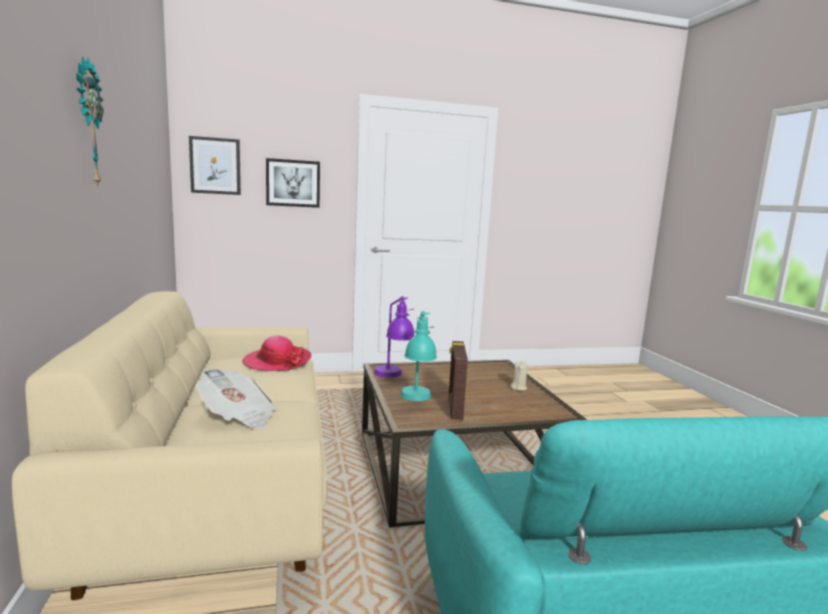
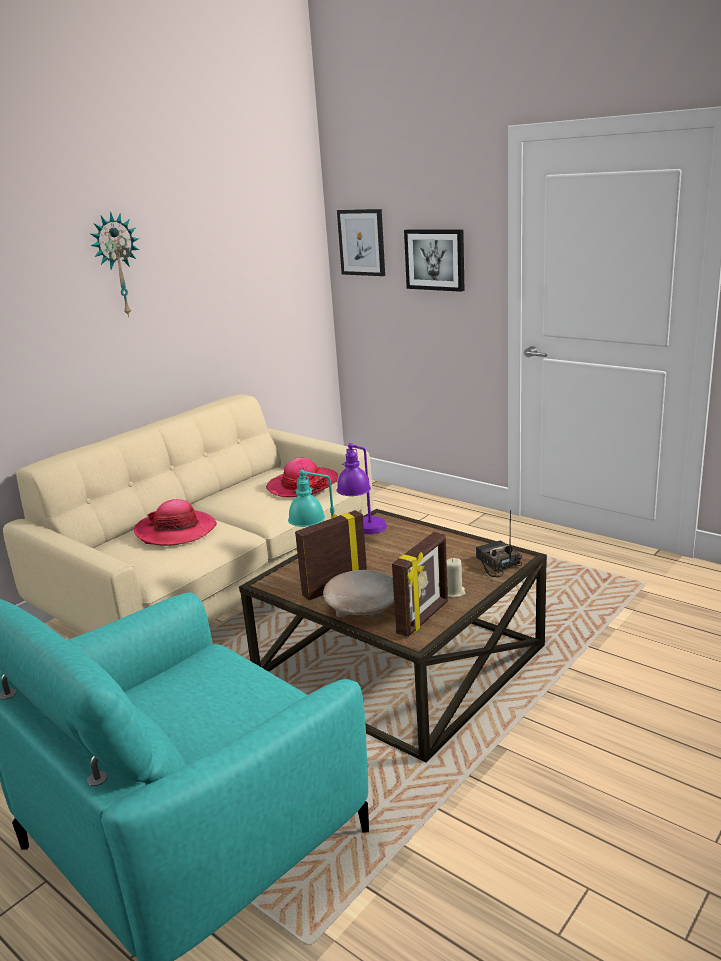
camera: 55 degrees right, 10 degrees up
(238, 417) = (176, 531): newspaper -> hat
(500, 410) = (363, 607): none -> beige bowl
(501, 369) = (496, 564): none -> radio
(539, 403) = (424, 618): none -> picture frame

